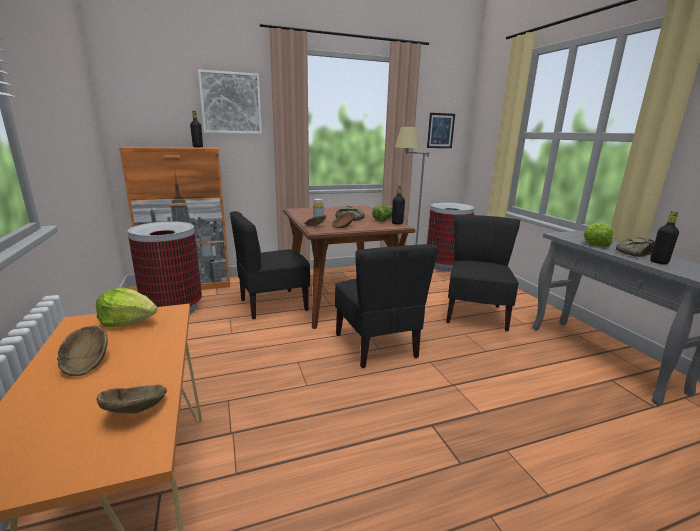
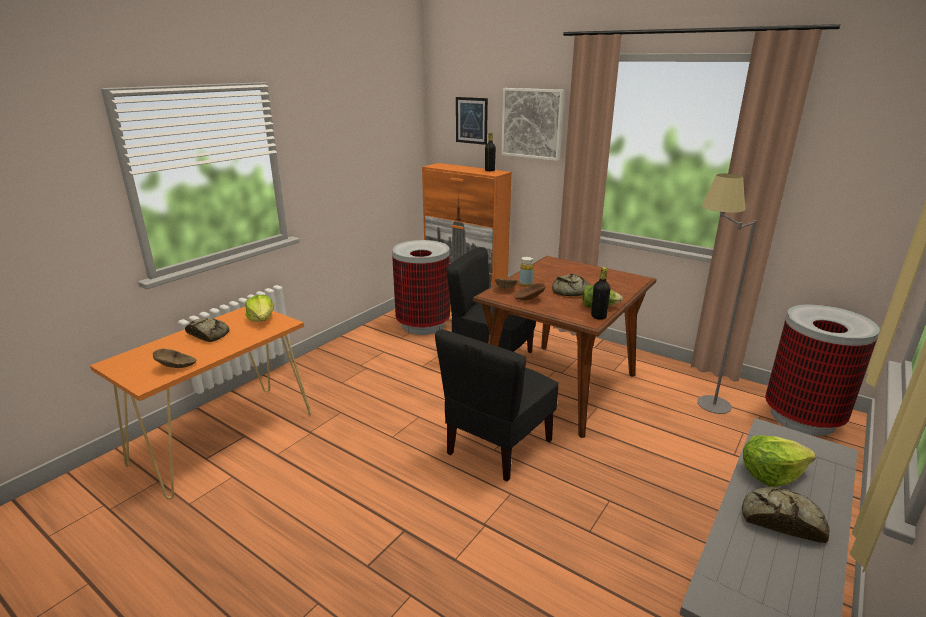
camera: 55 degrees right, 5 degrees up
(84, 364) = (208, 334): brown bowl -> bread
(440, 130) = (862, 179): picture -> picture (471, 120)
(475, 314) = (679, 494): black chair -> none
(659, 262) = (756, 548): black bottle -> none

